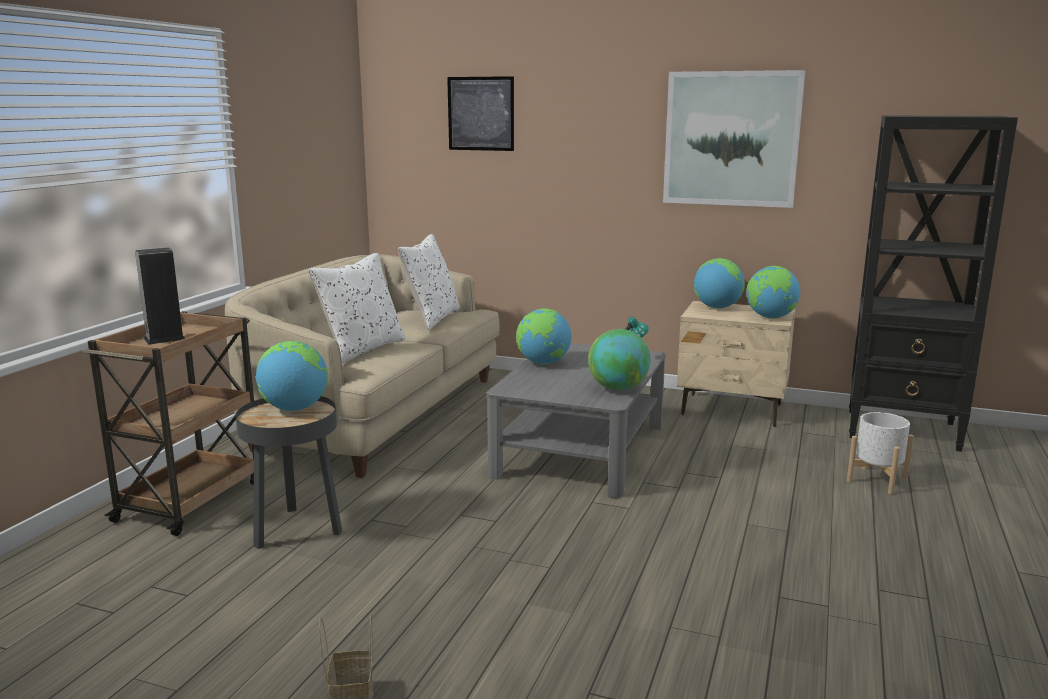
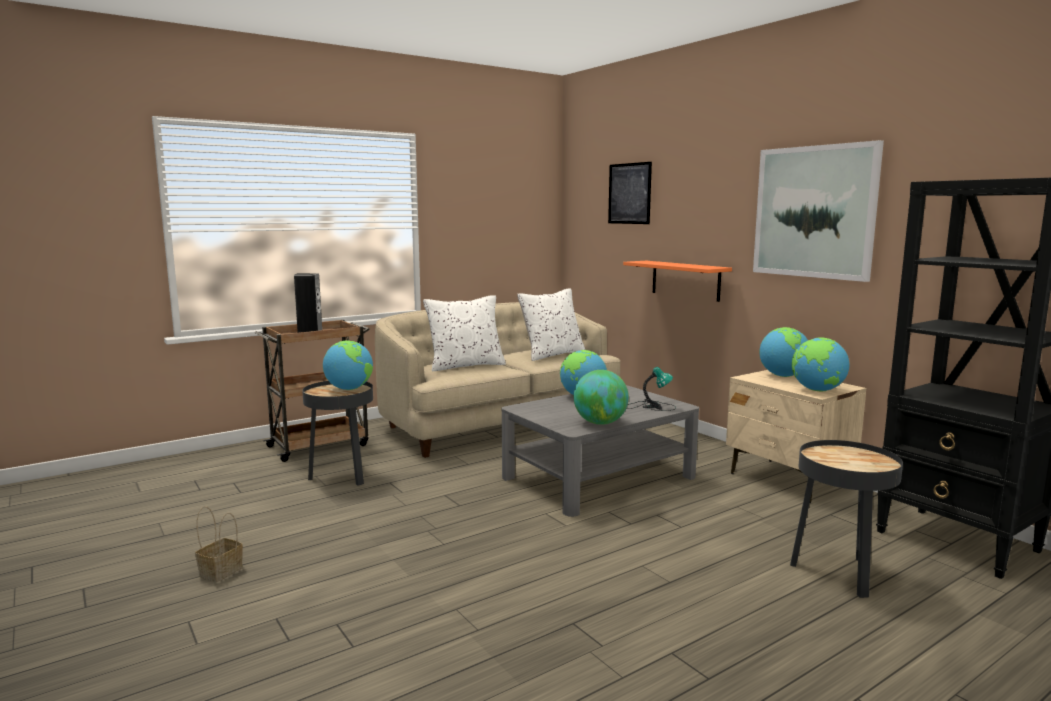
camera: 35 degrees right, 5 degrees down
(570, 214) = (685, 280): none -> orange shelf
(876, 480) = (839, 573): white planter -> black side table

